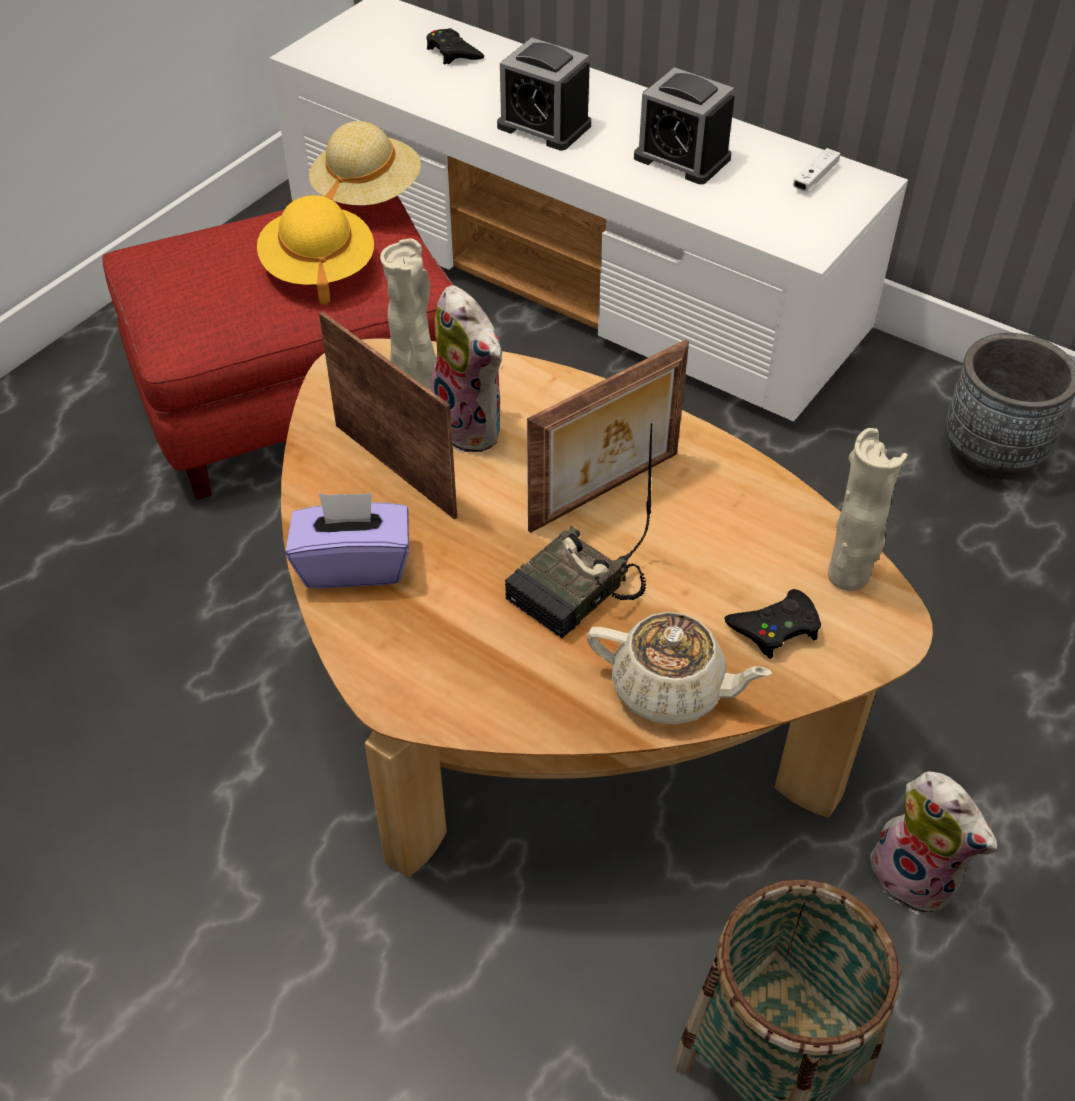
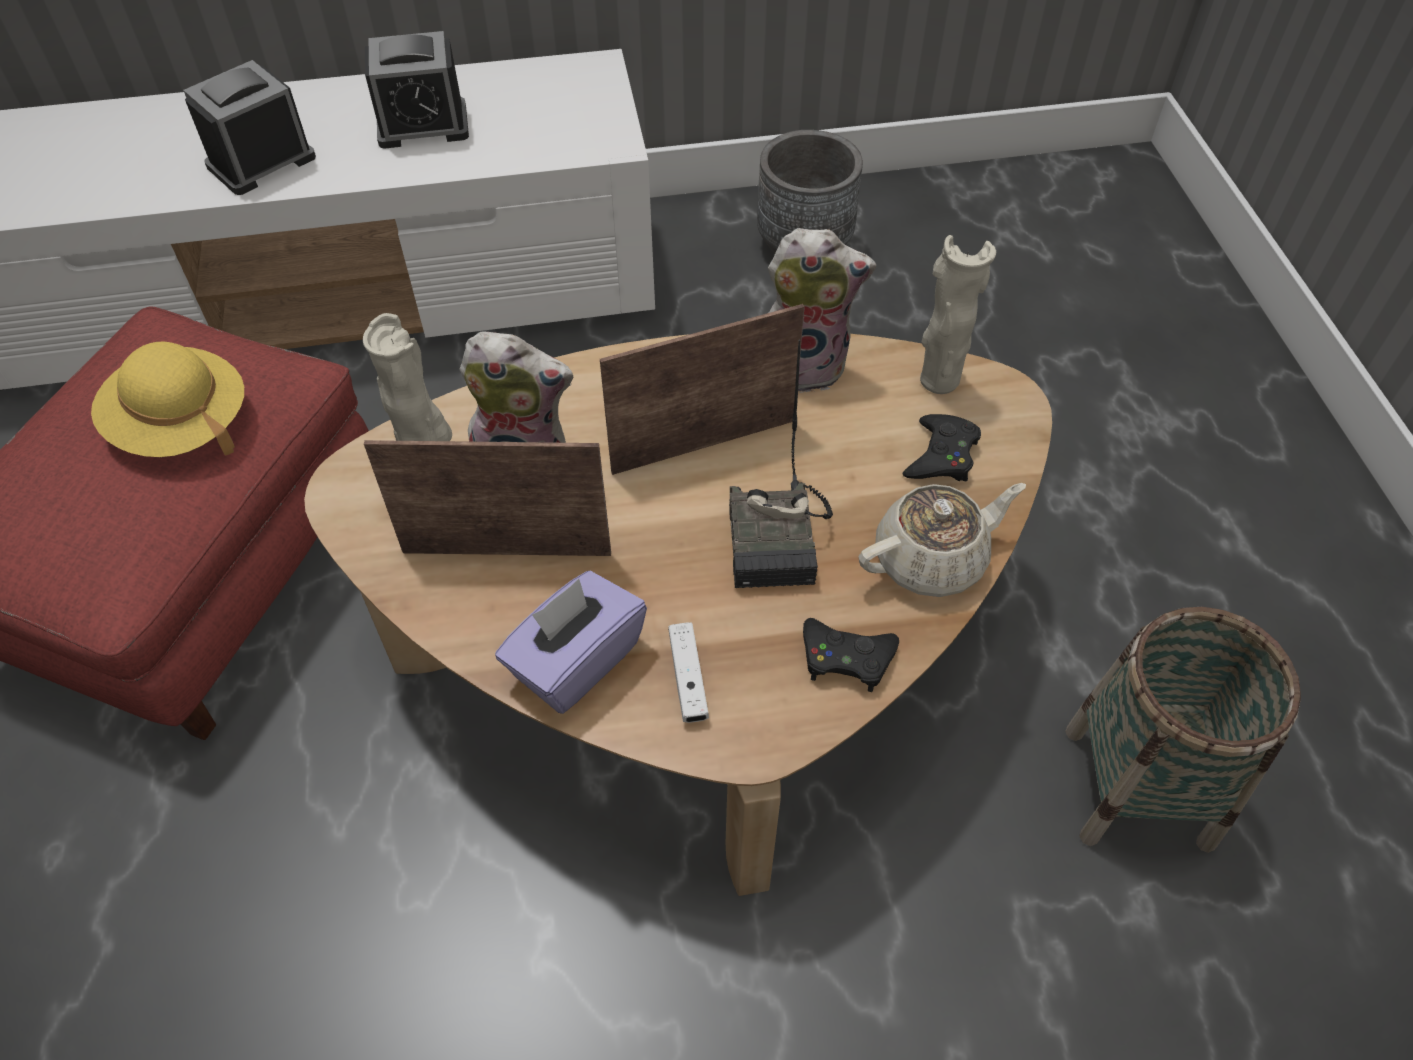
camera: 45 degrees left, 5 degrees up
(367, 194) = (146, 323): beige hat -> none
(453, 53) = (80, 138): black game controller -> black game controller (846, 658)
(544, 126) = (261, 162): alarm clock -> alarm clock turned 150 degrees clockwise
(606, 493) = (702, 443): picture frame -> picture frame turned 120 degrees counterclockwise
(815, 178) = (551, 84): white game controller -> white game controller (688, 679)
(917, 876) = (1073, 578): plush toy -> plush toy (804, 364)

